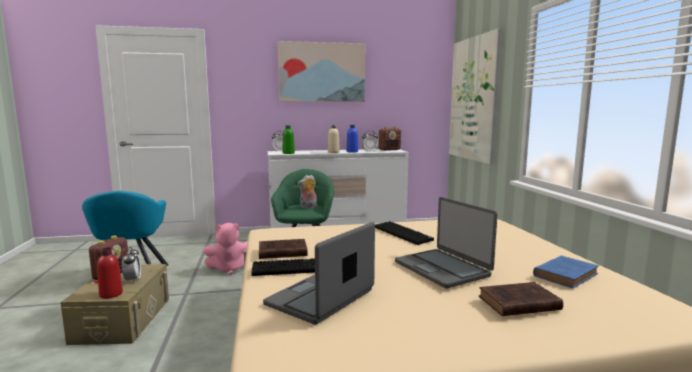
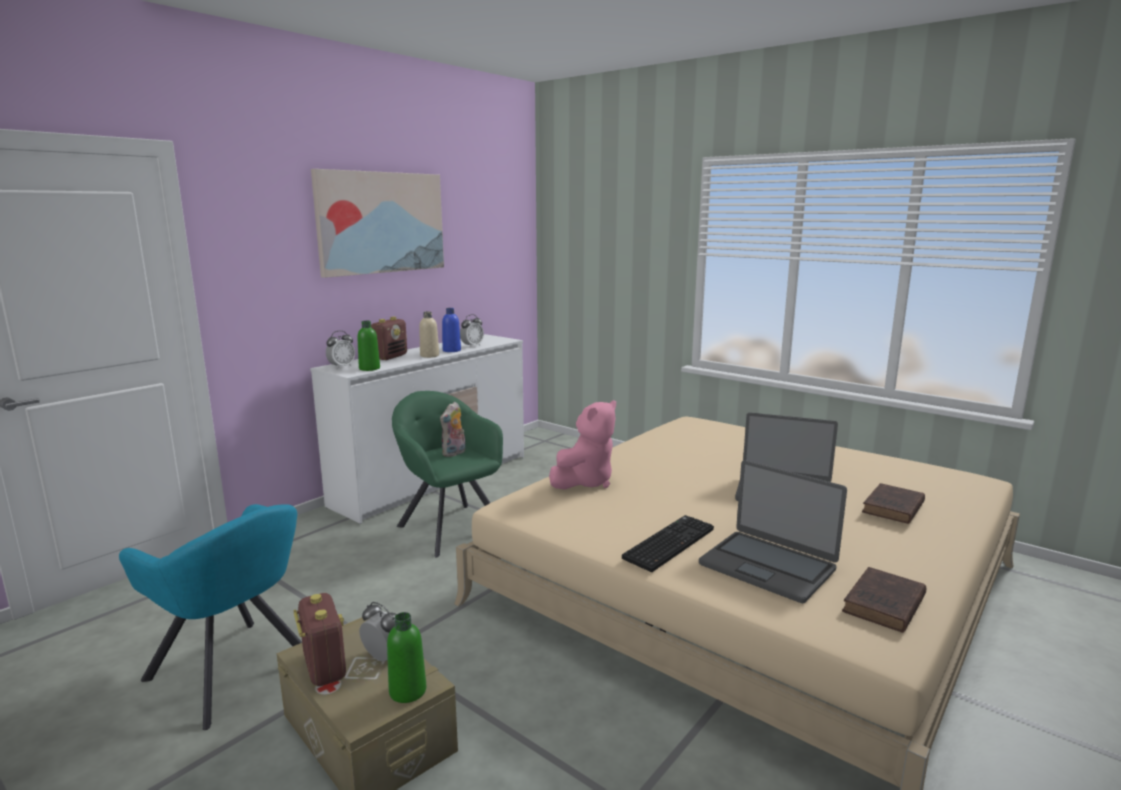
camera: 40 degrees left, 5 degrees up
(111, 294) = (407, 691): red bottle -> green bottle
(230, 269) = (379, 587): pink plush toy -> pink plush toy (585, 482)
(281, 252) = (602, 530): brown book -> brown book (883, 605)
(321, 298) = (768, 566): laptop -> laptop turned 45 degrees counterclockwise
(389, 150) = (485, 338): radio -> radio (390, 357)
(403, 234) = (665, 462): keyboard -> none
(473, 99) = (591, 259): picture -> none
(566, 274) = (867, 467): blue book -> none

